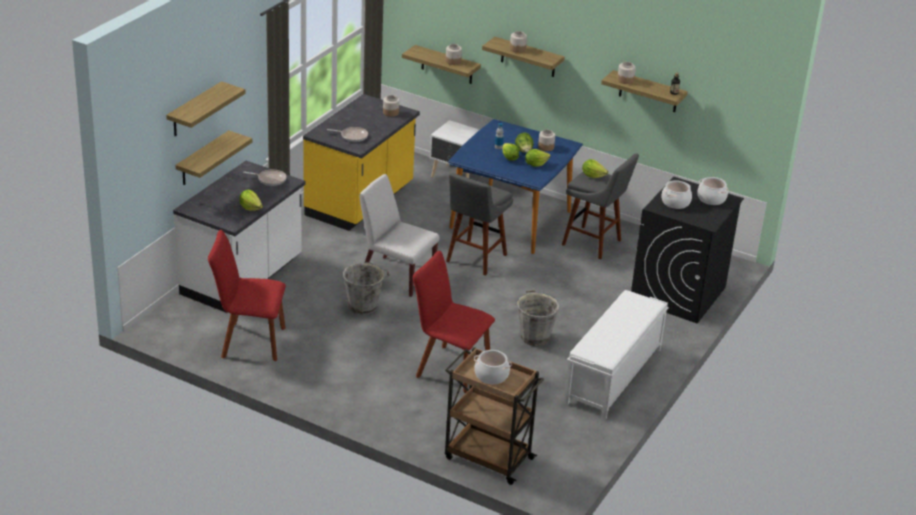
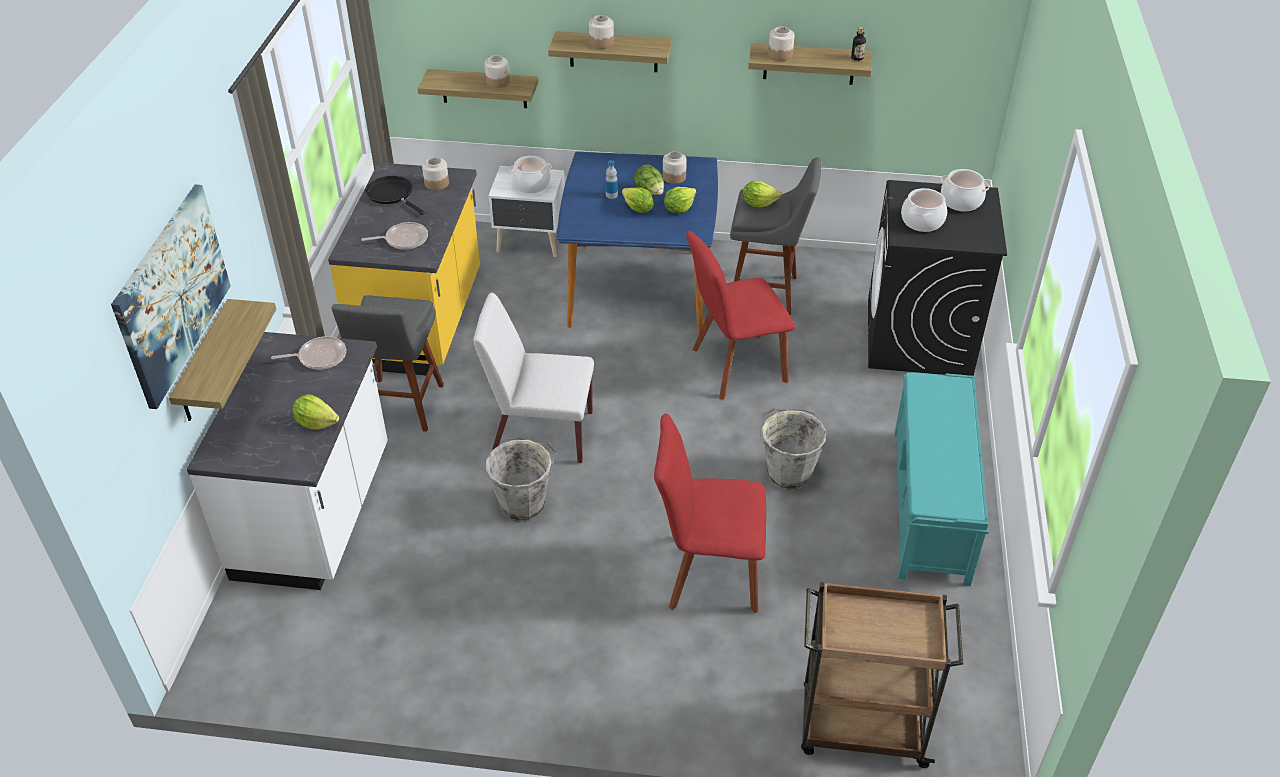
camera: 20 degrees left, 10 degrees up
(194, 110) = (172, 294): shelf -> picture
(249, 342) = (386, 635): red chair -> red chair (734, 367)
(360, 112) = (392, 194): none -> black frying pan
(474, 259) = (631, 368): grey stool -> grey stool (400, 408)
(491, 375) = (877, 627): cooking pot -> cooking pot (531, 184)
(612, 376) = (930, 505): white bench -> turquoise bench

